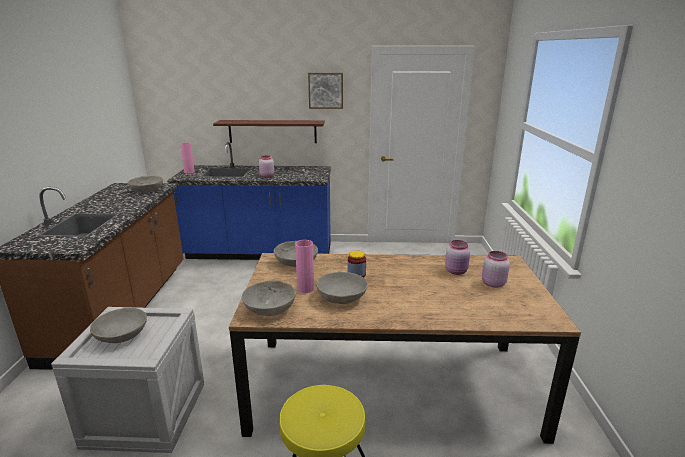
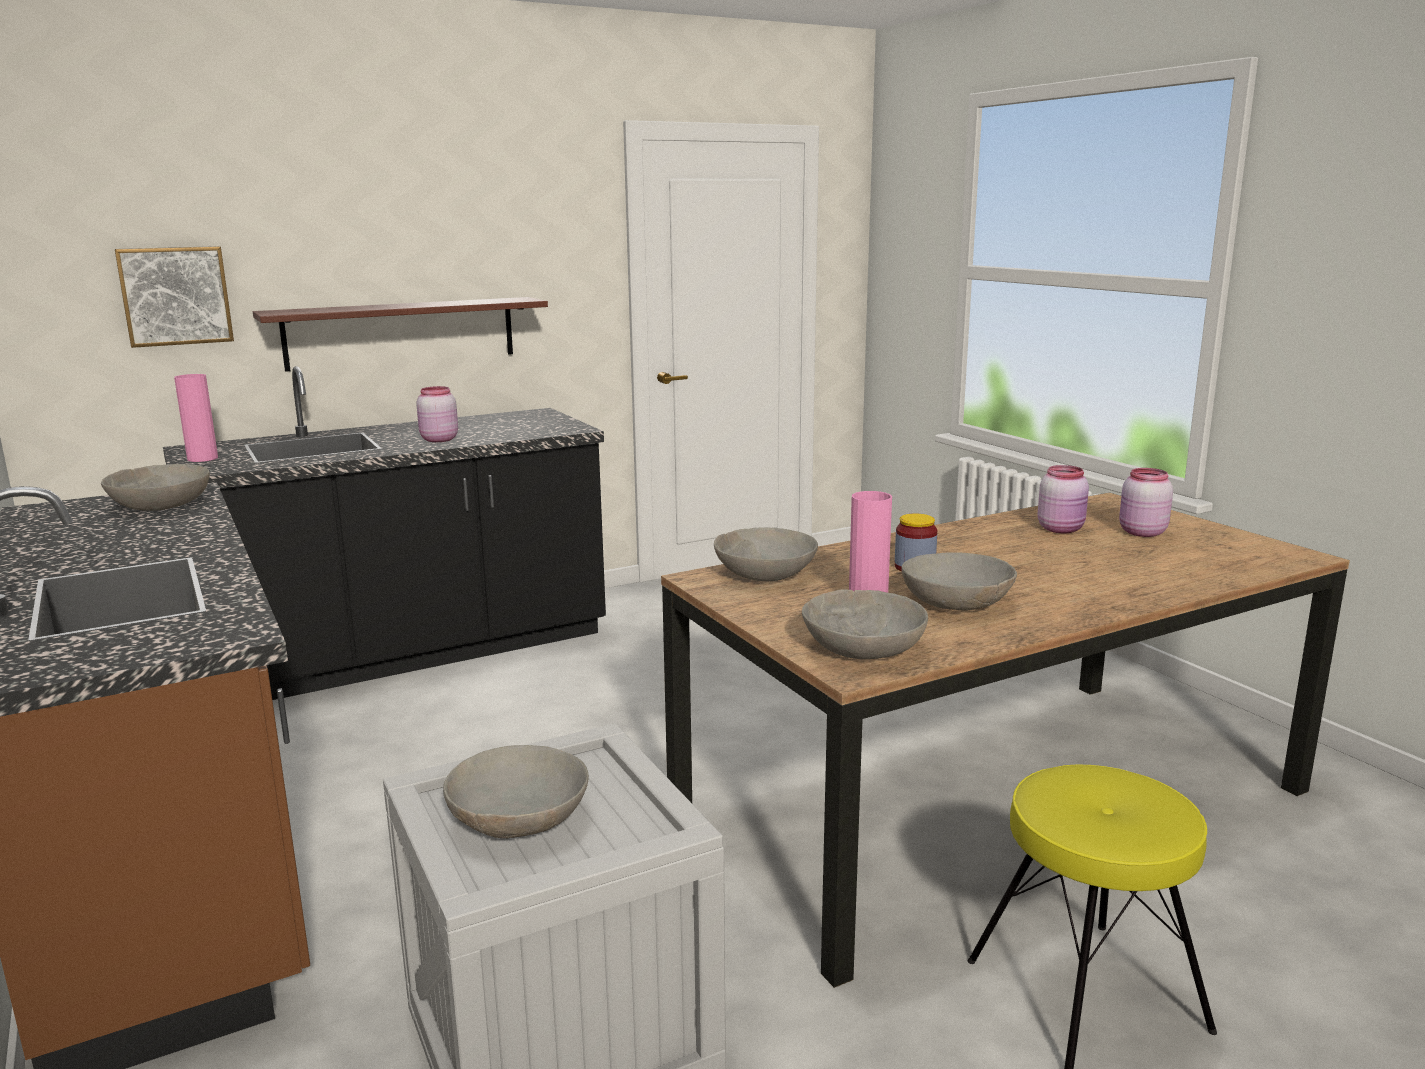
camera: 30 degrees left, 5 degrees down
(259, 252) = (410, 654): blue counter -> black counter
(325, 90) = (528, 224): picture -> picture (175, 296)

